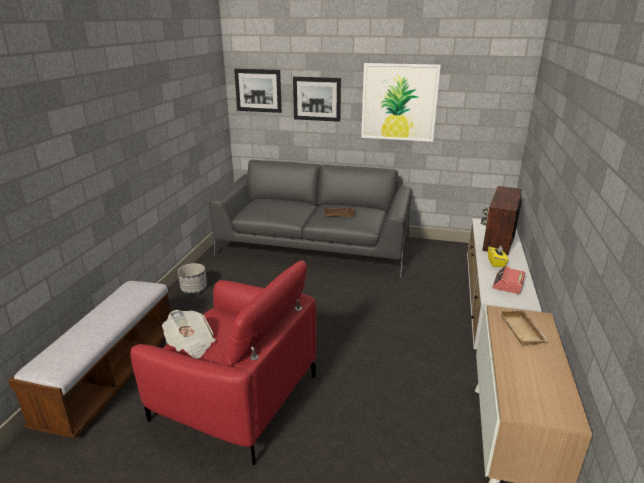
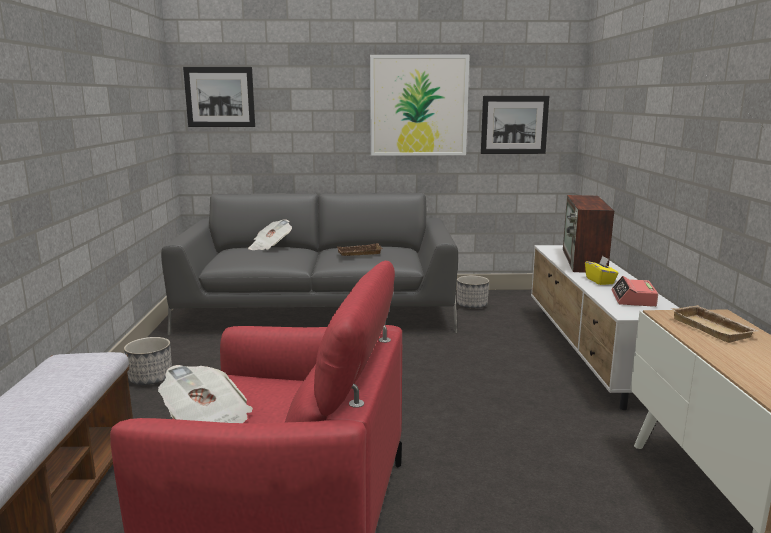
camera: 15 degrees left, 10 degrees down
(283, 201) = (270, 246): none -> newspaper
(317, 99) = (306, 105): picture -> picture (514, 125)
(424, 254) = (472, 305): none -> planter

